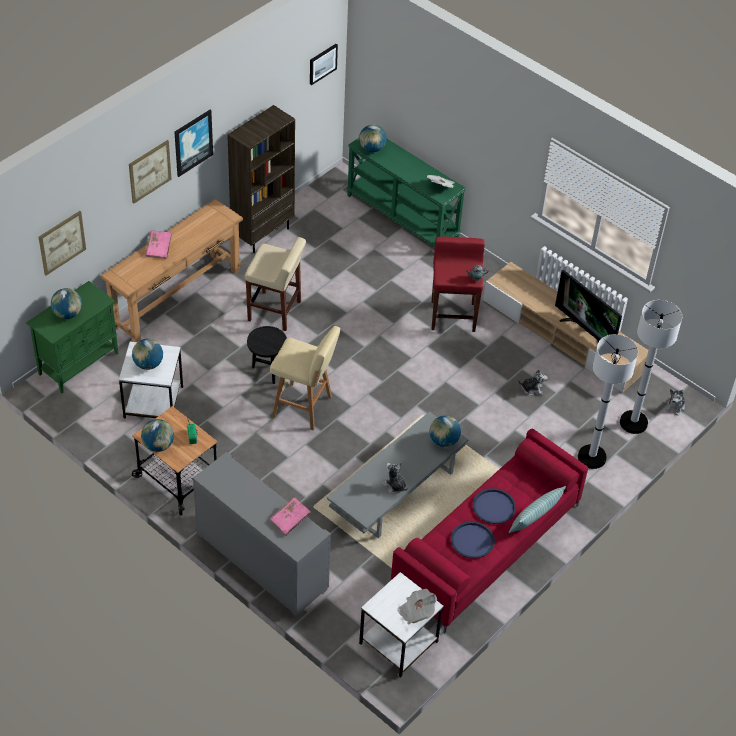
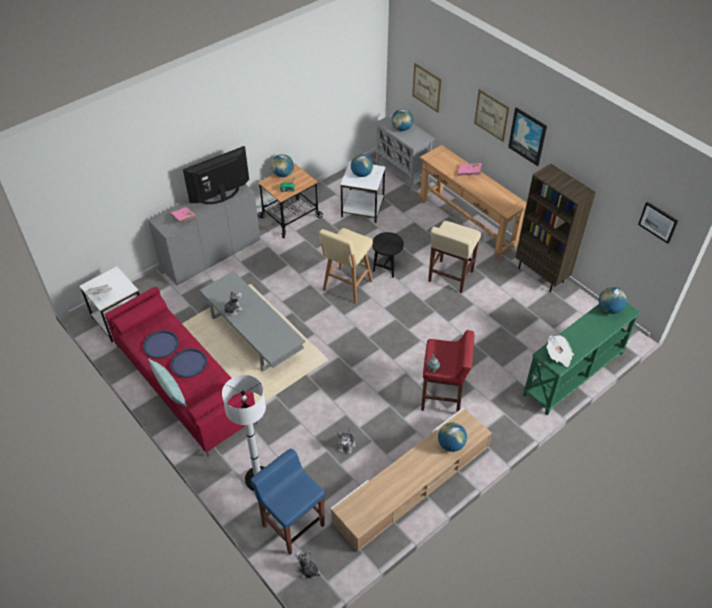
camera: 100 degrees right, 0 degrees up
(79, 363) = (402, 174): green cabinet -> grey cabinet
(443, 441) = (271, 346): globe -> globe (451, 444)
(585, 331) = (390, 481): television -> television (221, 197)
(633, 423) = (293, 524): white floor lamp -> blue stool

